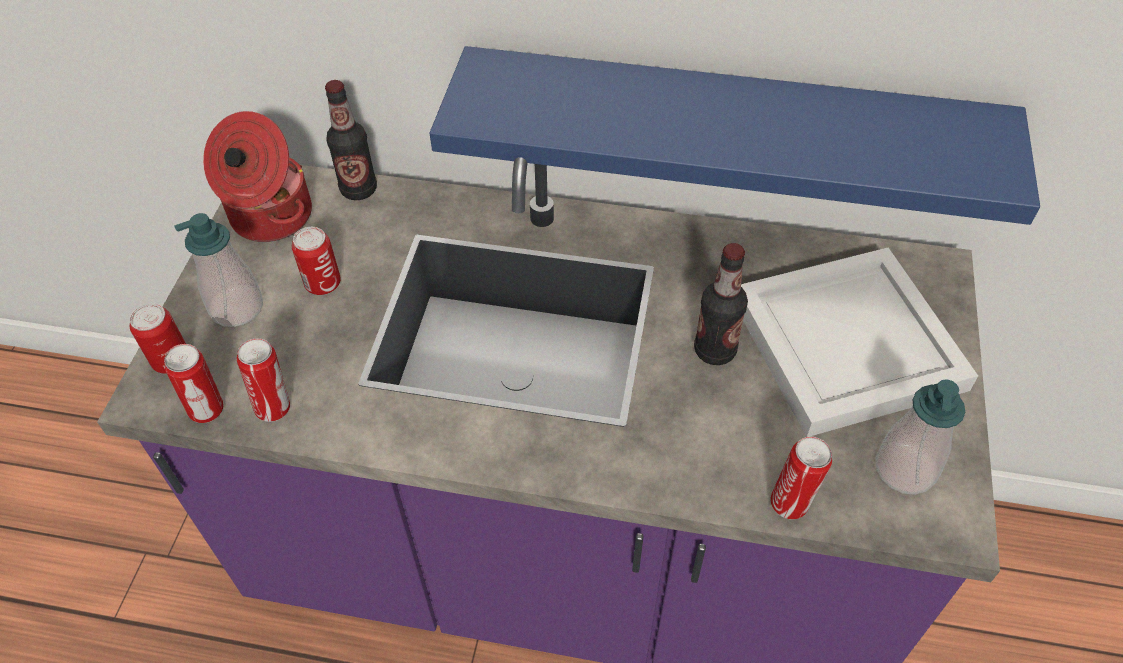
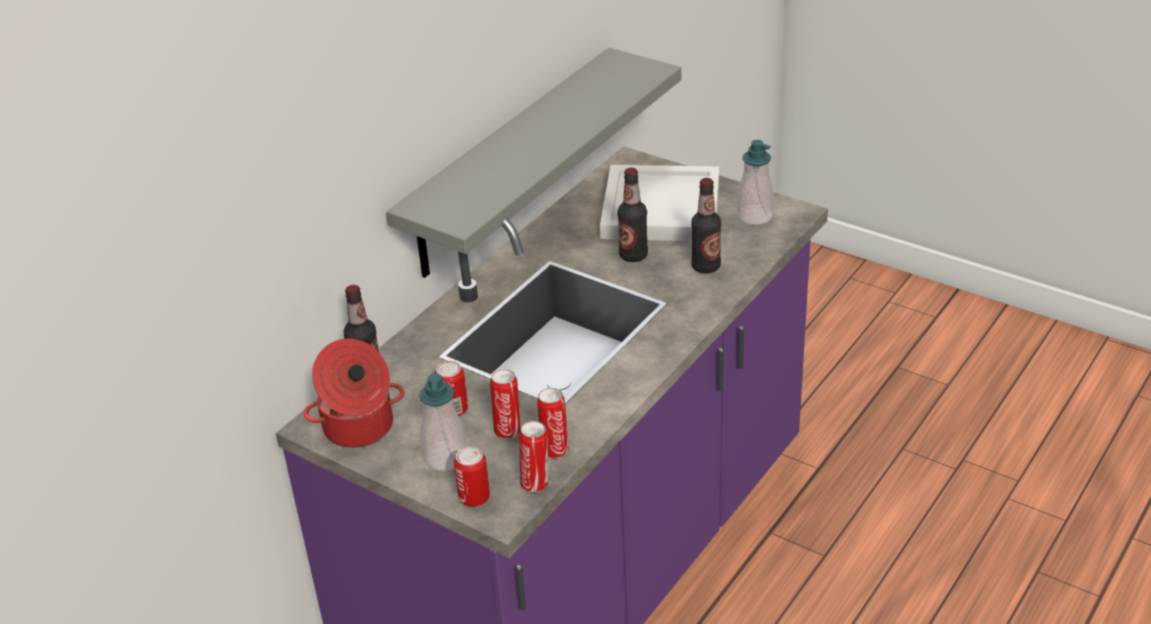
camera: 65 degrees left, 15 degrees down
(726, 131) = (509, 164): blue shelf -> grey shelf
(736, 446) = (706, 266): none -> bottle
(791, 503) = (754, 259): can -> can (508, 430)

